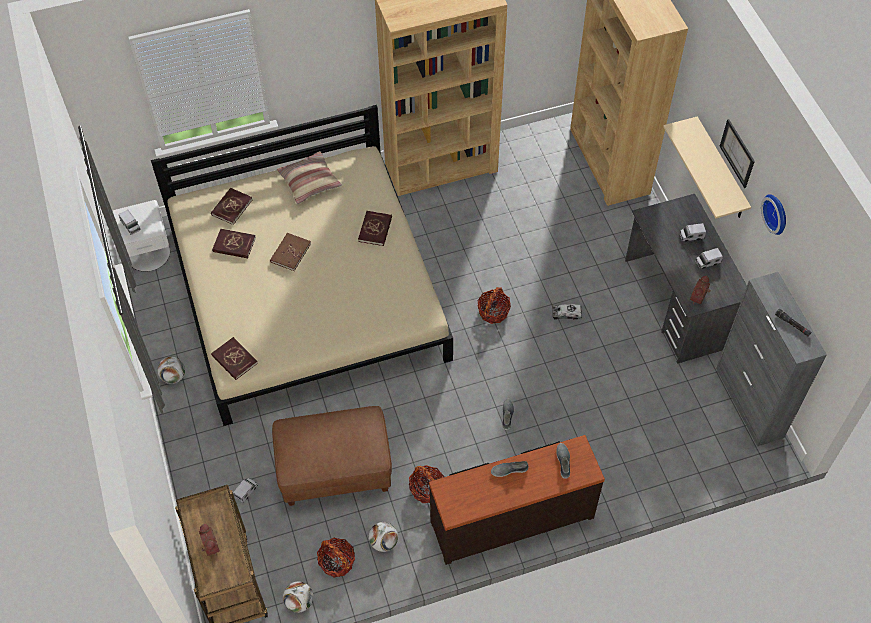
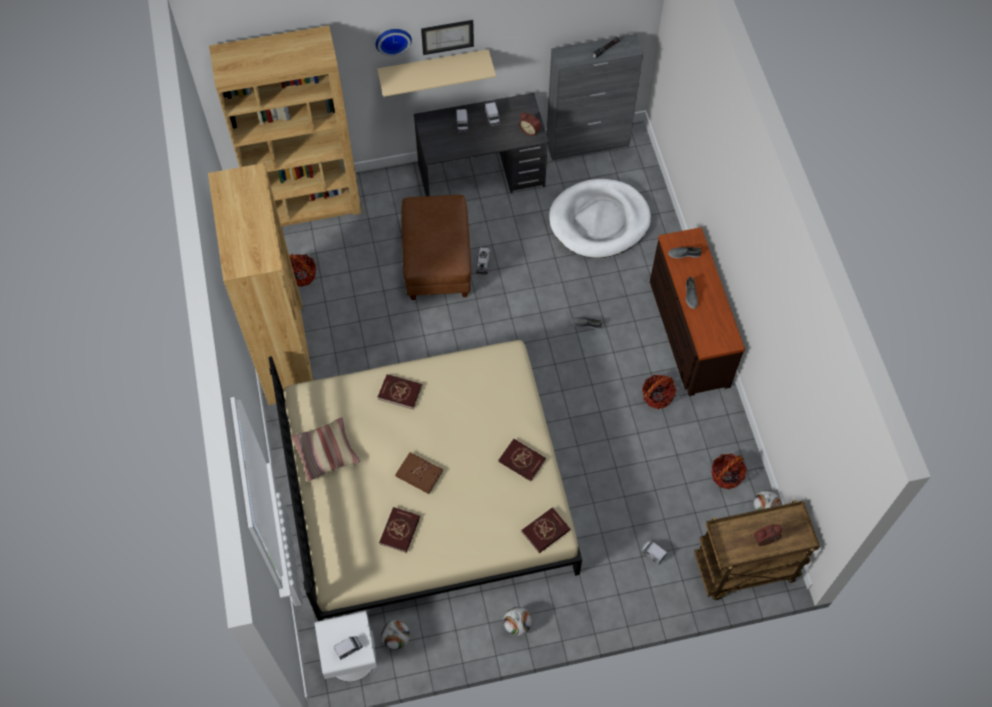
camera: 85 degrees left, 5 degrees up
(231, 207) = (348, 533): red book -> red book (522, 461)
(334, 471) = (635, 473): brown ottoman -> brown ottoman (438, 263)
(383, 542) = (708, 435): football -> football (396, 639)
(493, 311) = (472, 323): basket -> basket (301, 275)
(643, 420) = (599, 221): none -> white dog bed
(777, 213) = (522, 20): wall clock -> wall clock (393, 39)

